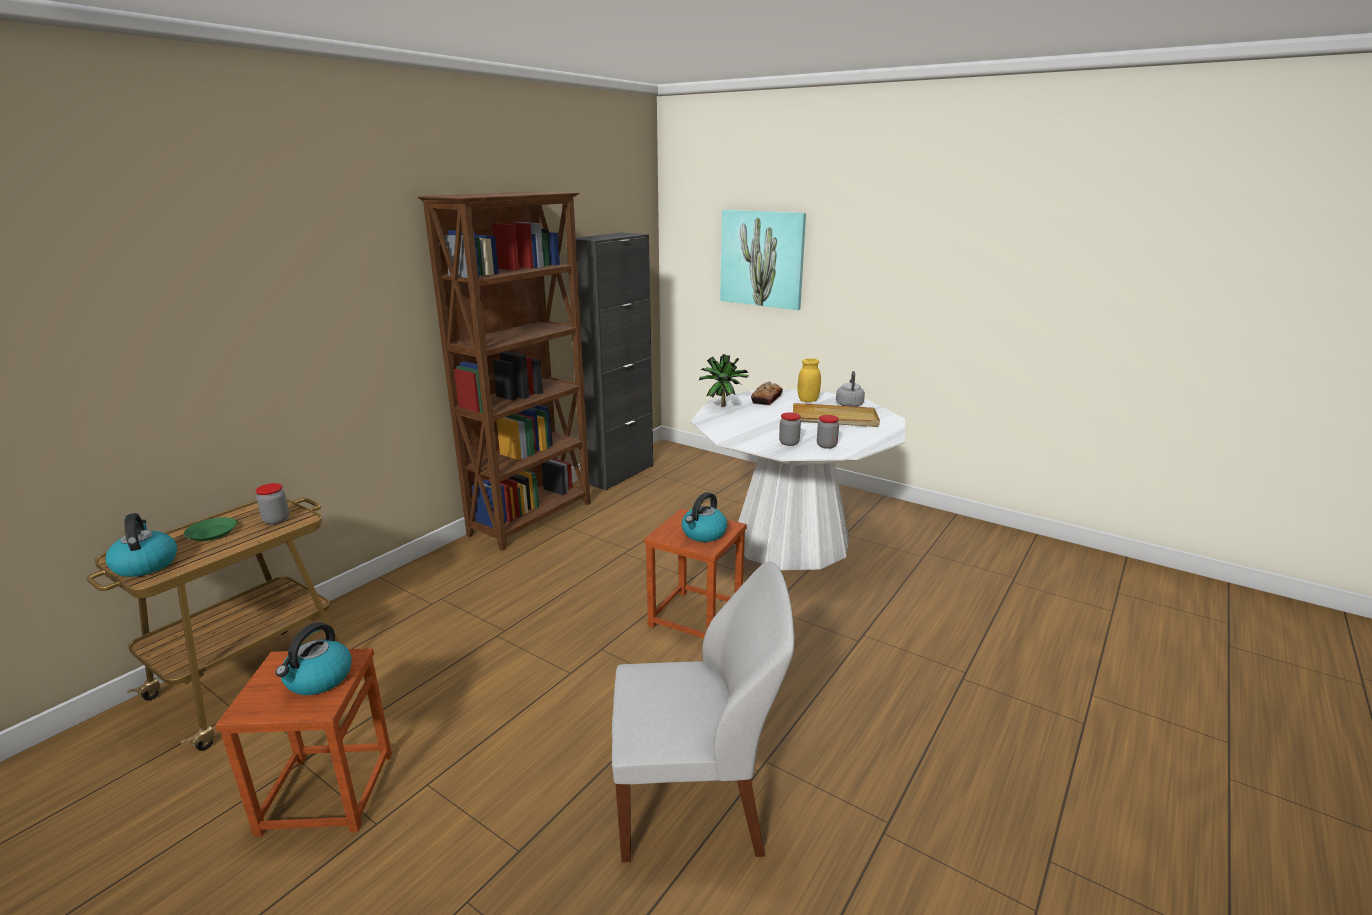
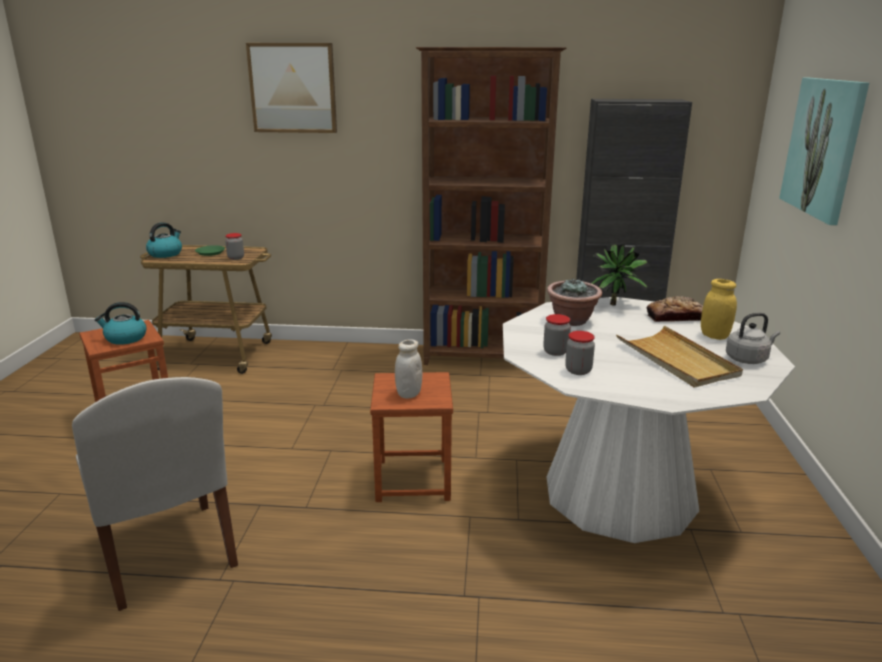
camera: 60 degrees right, 0 degrees up
(262, 261) = (293, 88): none -> picture
(703, 534) = (408, 394): kettle -> white jar
(738, 424) = (572, 321): none -> potted plant

